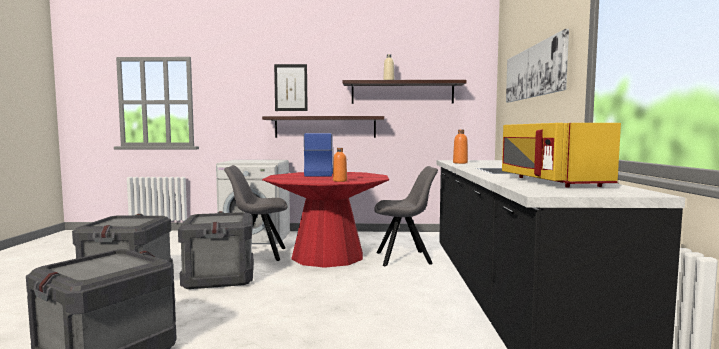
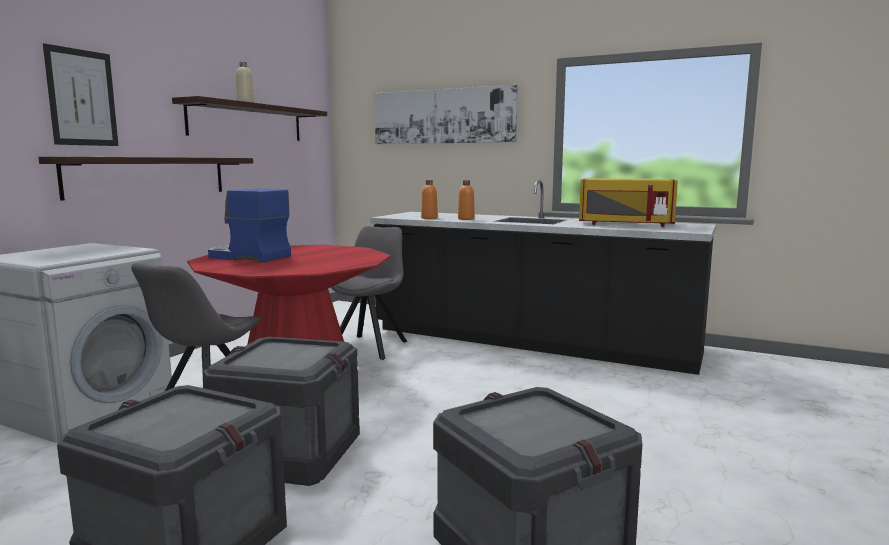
camera: 65 degrees left, 5 degrees up
(340, 181) = (354, 258): orange bottle -> orange bottle (466, 219)

